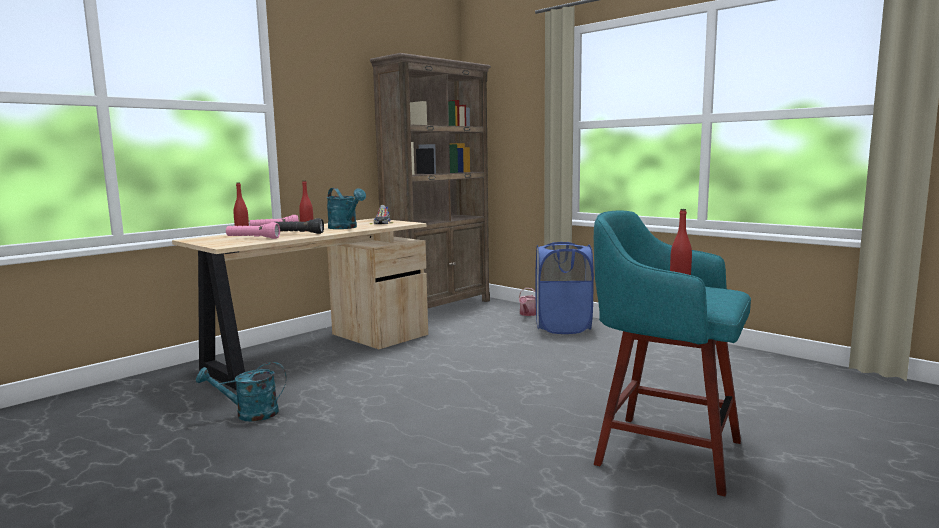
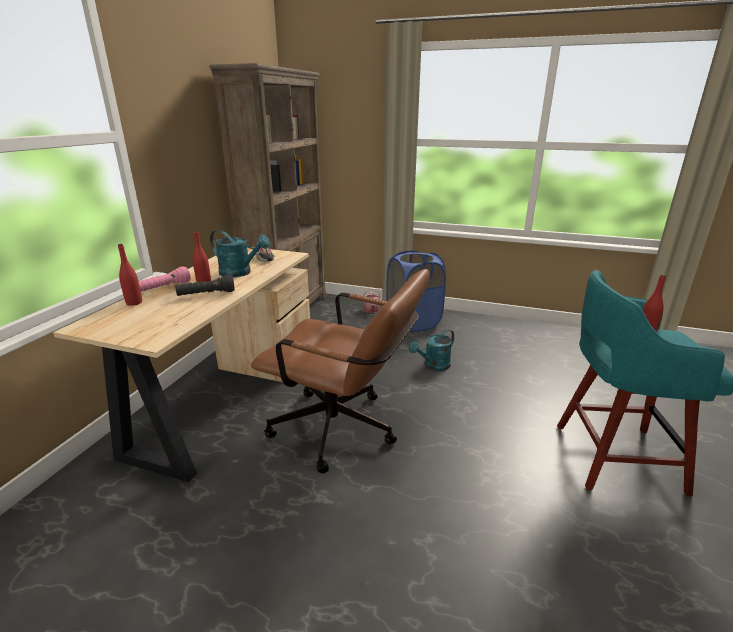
camera: 25 degrees left, 15 degrees up
(249, 414) = (238, 518): turquoise watering can -> turquoise watering can (433, 366)
(253, 238) = (166, 314): pink flashlight -> none
(394, 385) = (344, 431): none -> brown office chair

